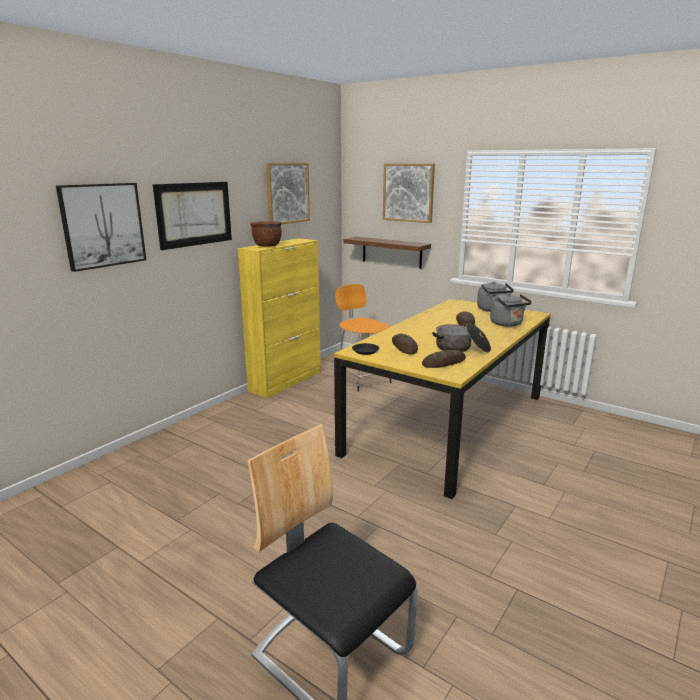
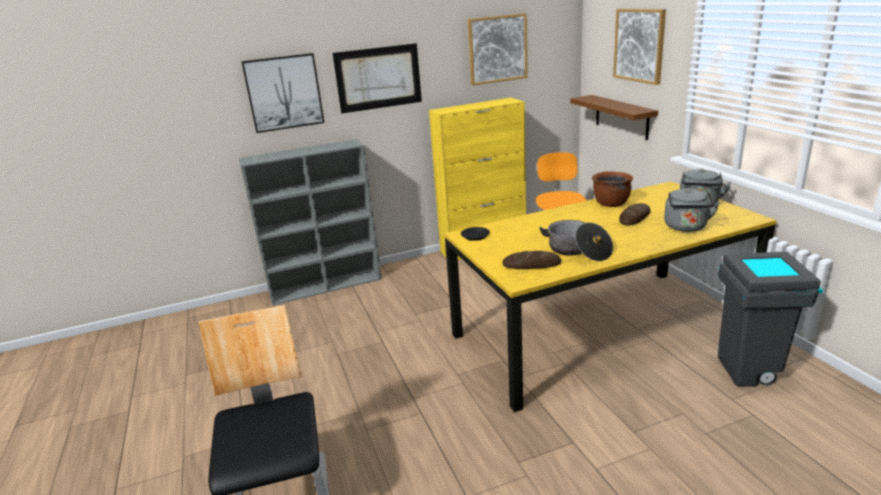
camera: 35 degrees right, 5 degrees up
(153, 444) = (326, 285): none -> grey bookcase
(267, 246) = (459, 108): brown cooking pot -> brown cooking pot (610, 203)
(404, 347) = (519, 238): bread -> none
(566, 425) = (752, 371): none -> grey trash can

